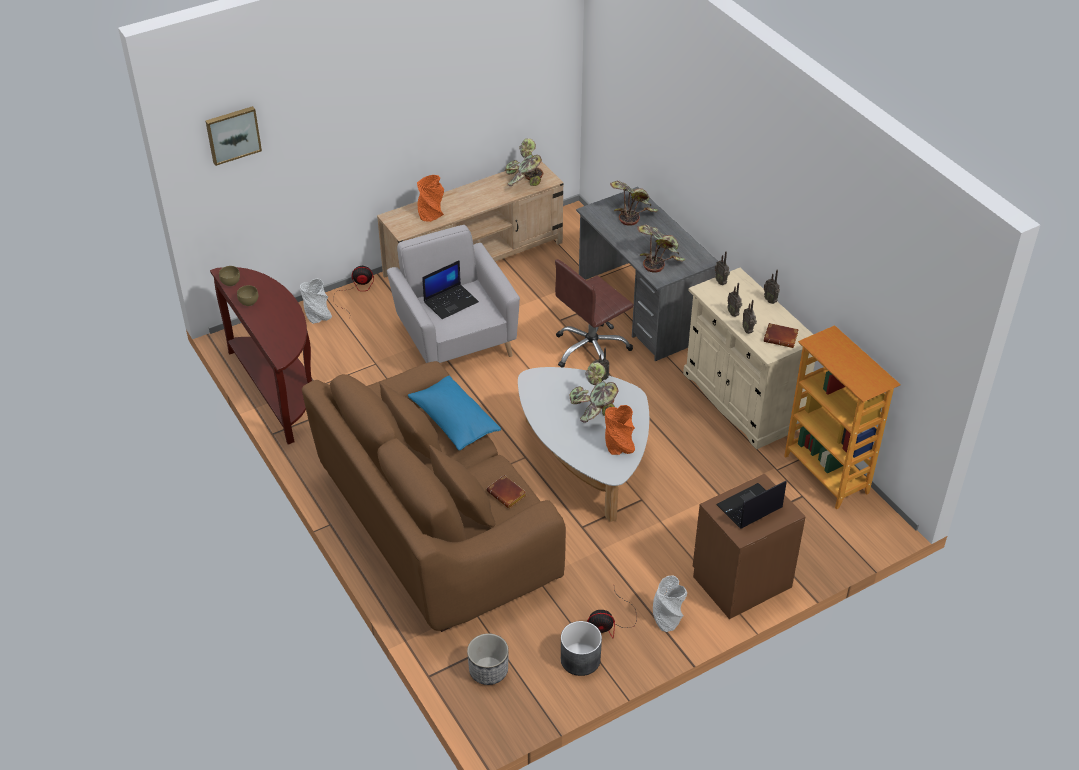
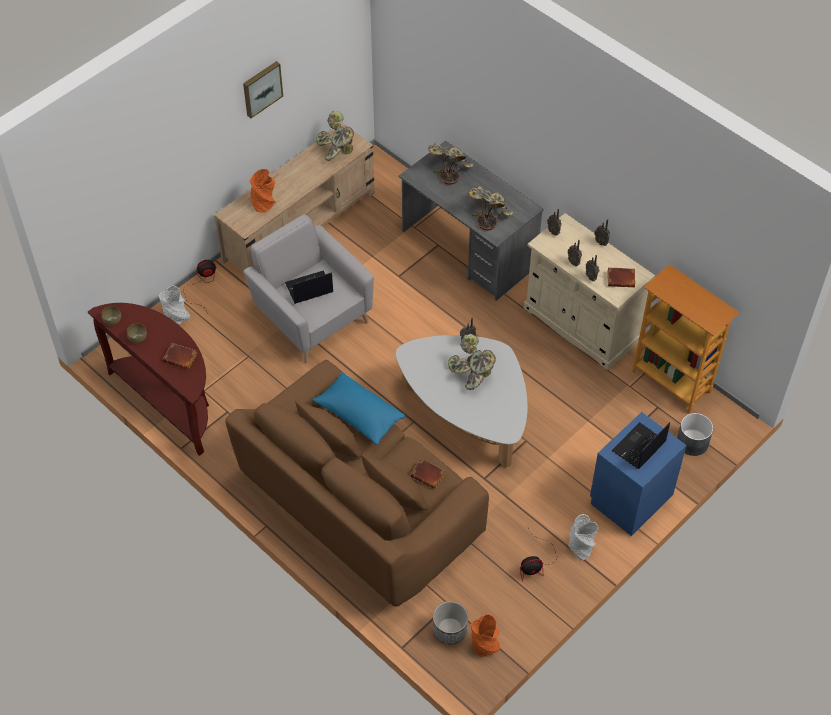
camera: 15 degrees left, 10 degrees up
(232, 134) = (90, 188): picture -> picture (261, 88)
(285, 327) = (181, 358): none -> brown book
(451, 301) = (308, 288): laptop -> laptop turned 150 degrees counterclockwise
(580, 659) = (521, 602): grey planter -> grey planter (692, 442)
(591, 350) = (436, 301): brown office chair -> none
(619, 446) = (504, 404): orange vase -> orange vase (484, 645)
(741, 580) = (630, 498): brown nightstand -> blue nightstand

